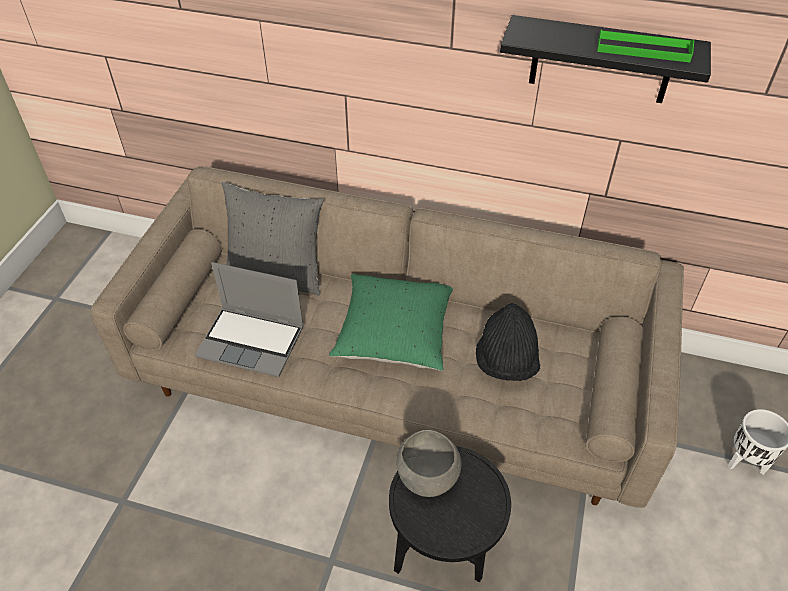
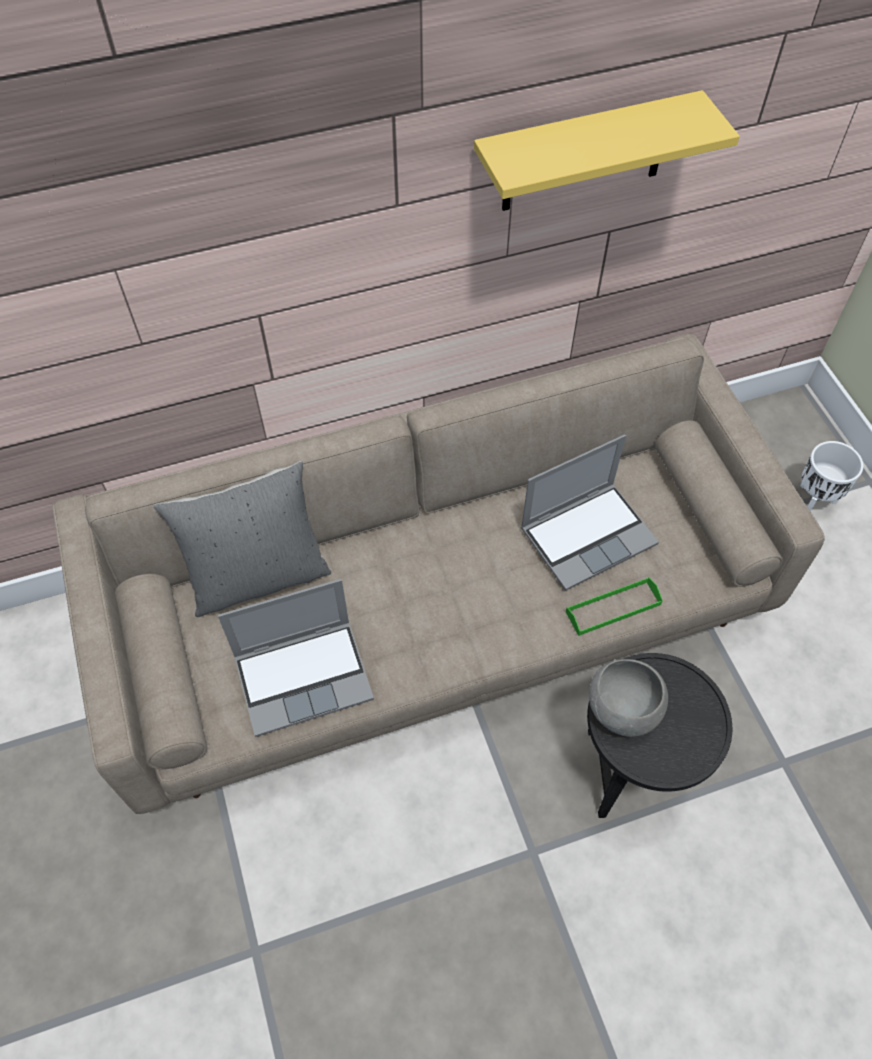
camera: 35 degrees left, 10 degrees up
(394, 335) = (452, 572): green pillow -> none
(506, 362) = (588, 535): black hat -> laptop
(601, 60) = (585, 154): black shelf -> yellow shelf
(643, 49) = (652, 131): green tray -> green tray (613, 608)

